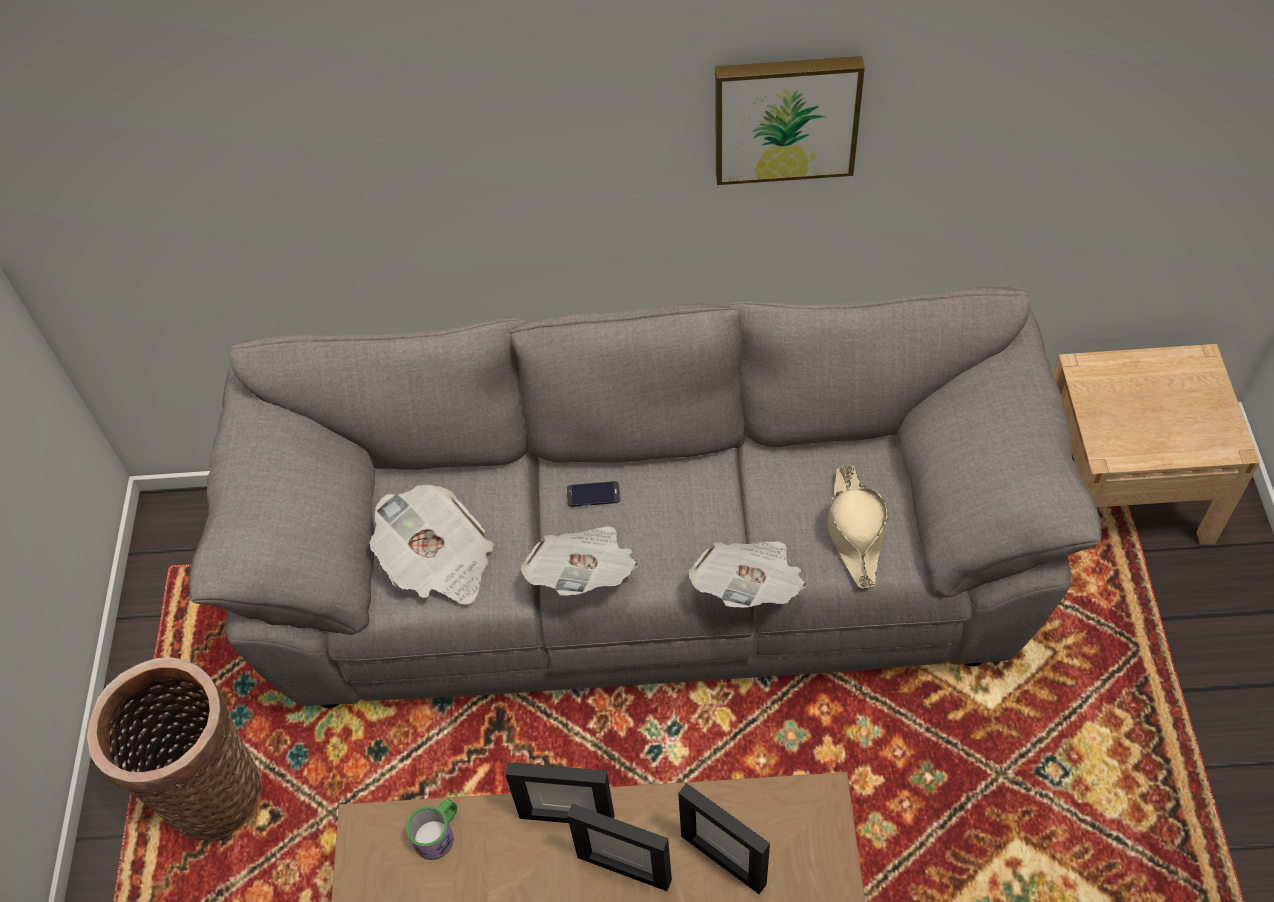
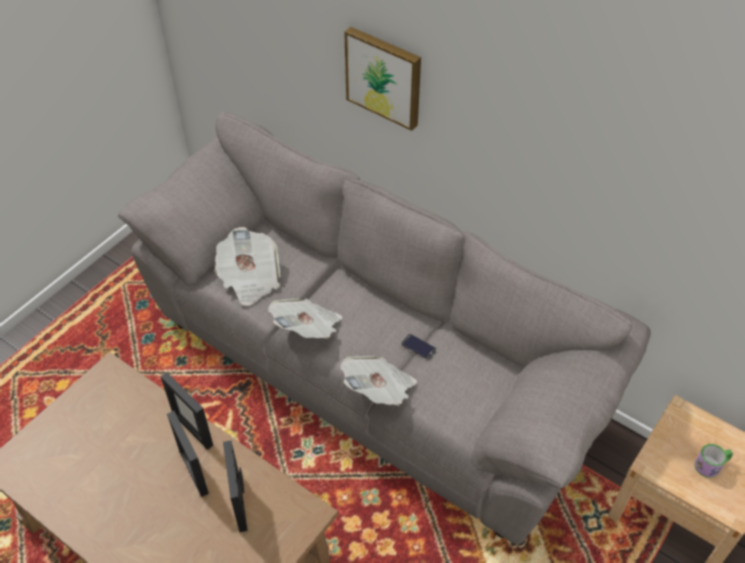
camera: 35 degrees right, 5 degrees down
(209, 789) = (102, 326): basket -> none
(438, 833) = (134, 394): mug -> mug (711, 465)
(593, 494) = (348, 296): phone -> phone (418, 347)
(785, 117) = (535, 134): picture -> picture (384, 76)
(855, 531) = (459, 401): beige hat -> none

